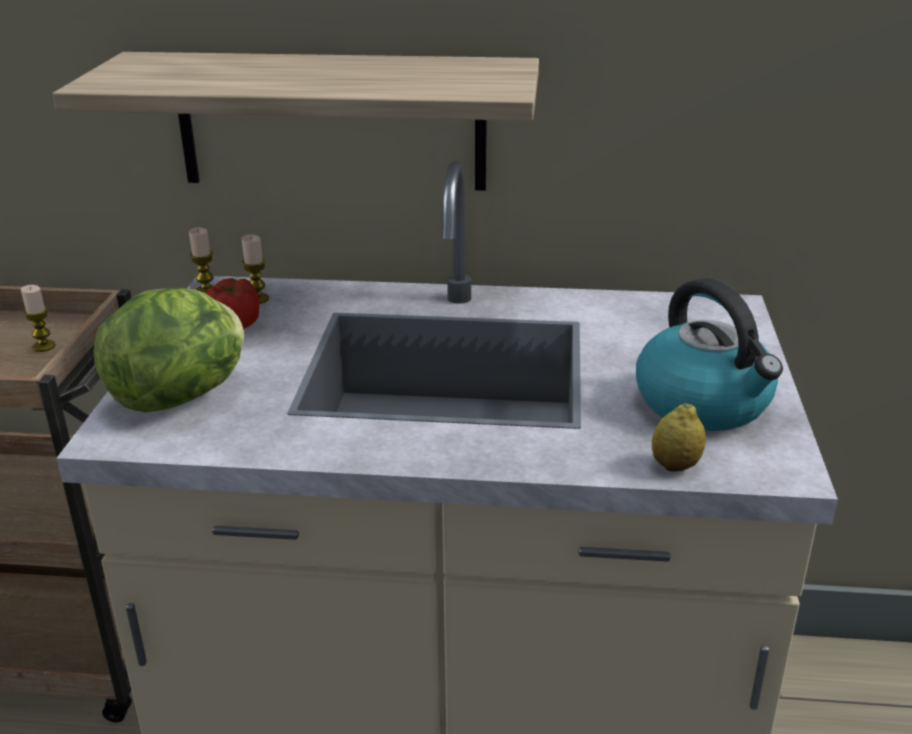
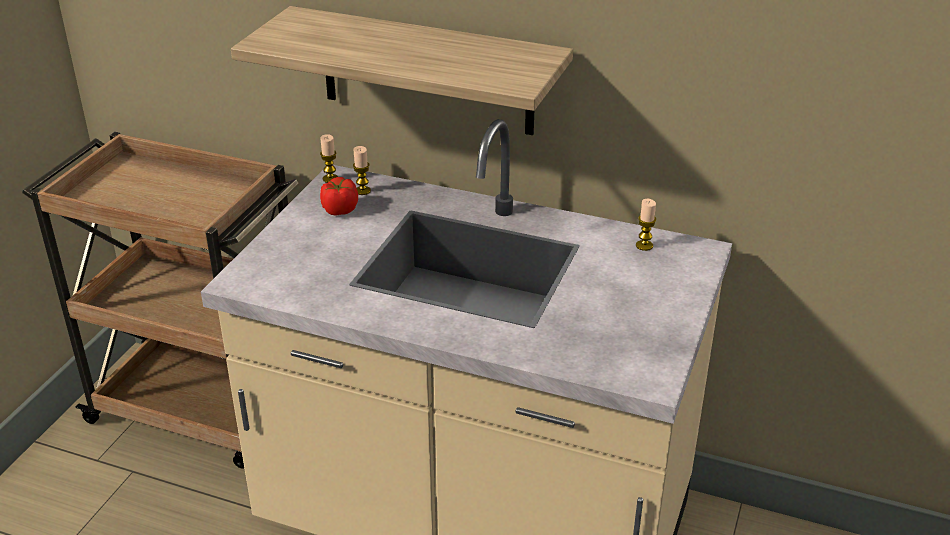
camera: 15 degrees right, 5 degrees up
(44, 346) = (219, 201): candle -> candle (644, 245)
(182, 396) = (288, 260): lettuce -> none
(675, 466) = (581, 365): lemon -> none
(705, 403) = (630, 324): kettle -> none

